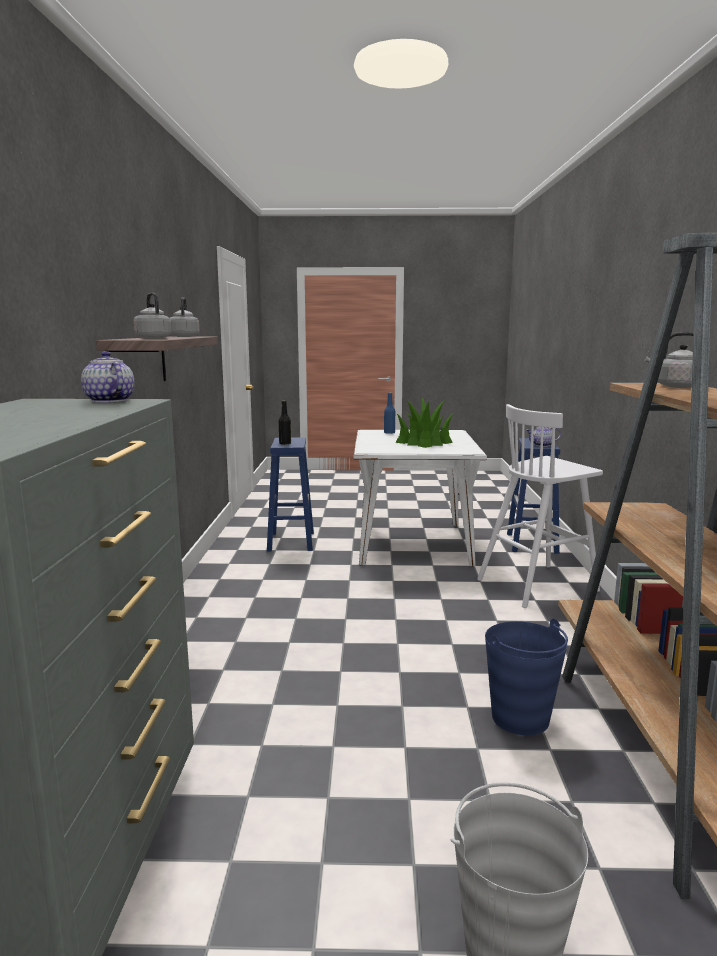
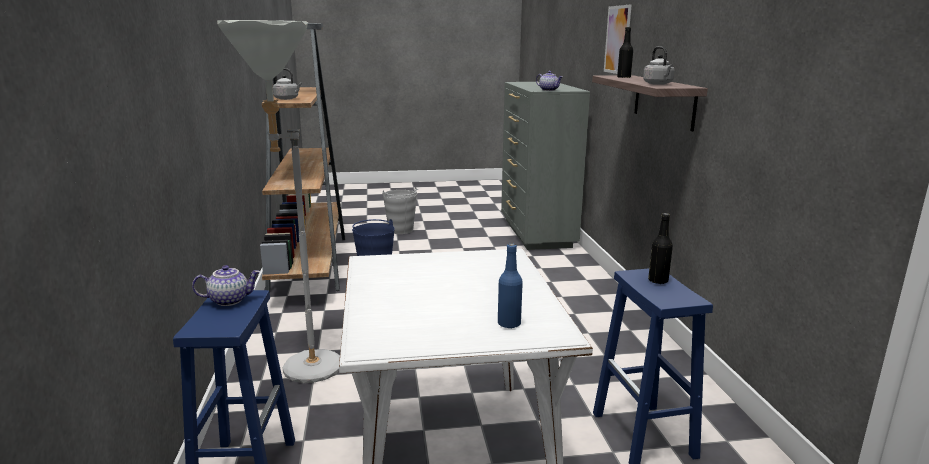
camera: 170 degrees right, 5 degrees up
(52, 279) = (617, 40): none -> picture
(152, 338) = (623, 77): grey kettle -> black bottle
(424, 442) = (433, 285): potted plant -> none
(539, 585) = (300, 371): white stool -> grey floor lamp

